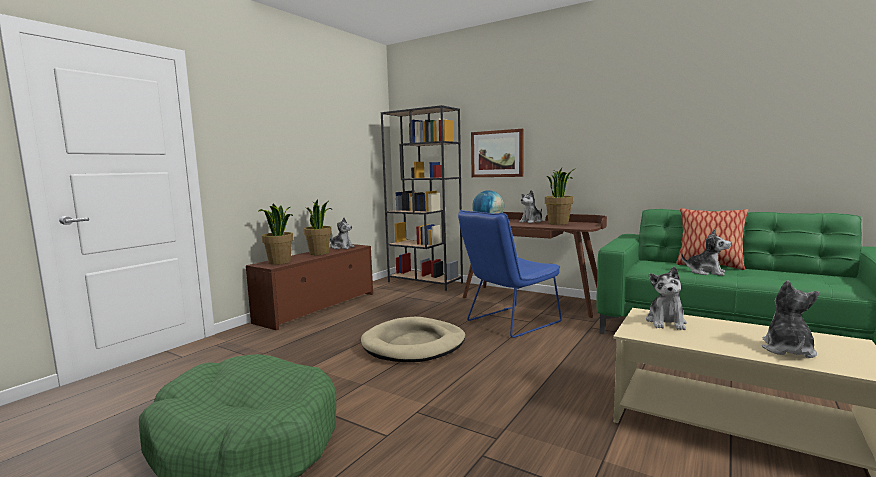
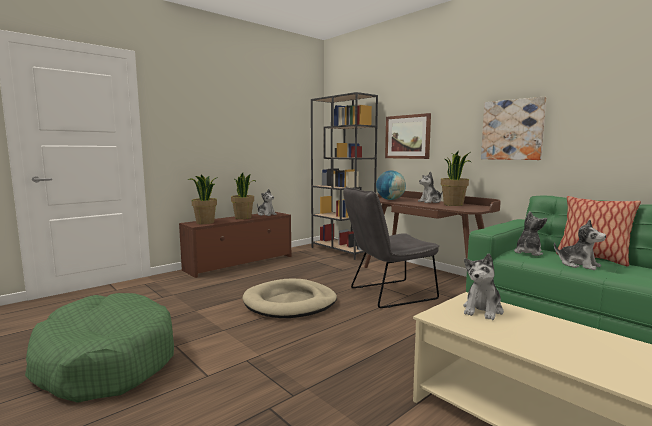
camera: 15 degrees right, 0 degrees up
(508, 323) = (387, 294): blue chair -> grey chair
(613, 145) = (512, 130): none -> picture
(787, 350) = (586, 356): plush toy -> plush toy (528, 252)

